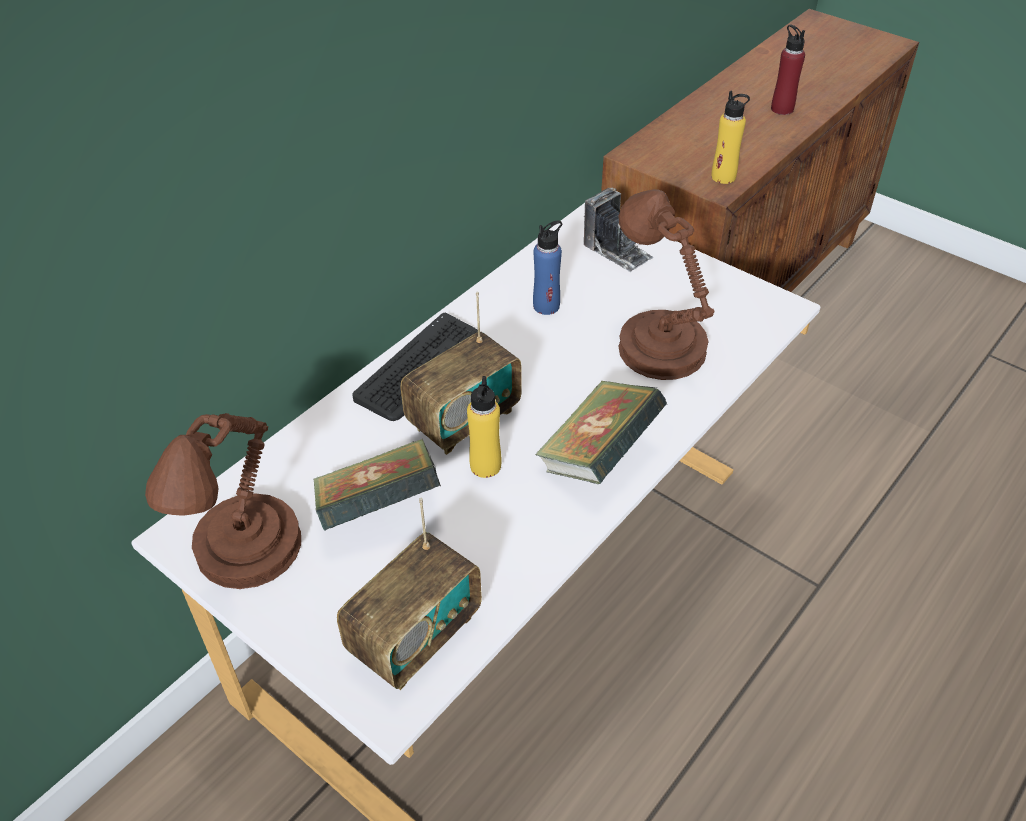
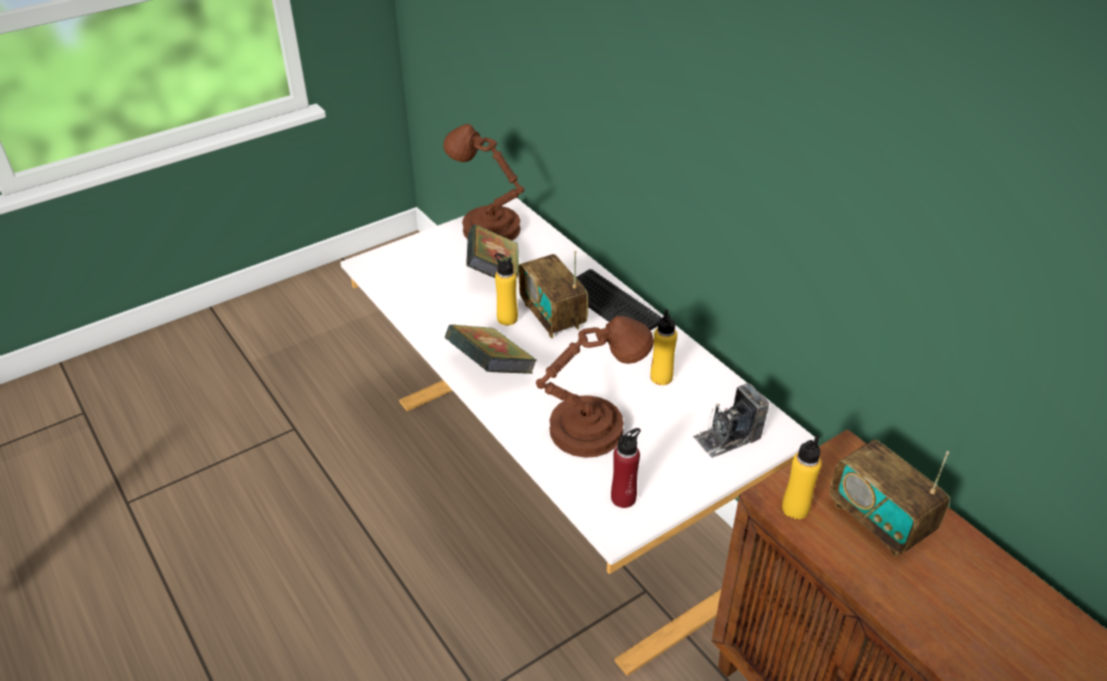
camera: 105 degrees right, 5 degrees down
(415, 637) = (400, 276): radio -> radio (879, 520)
(546, 306) = (661, 377): blue bottle -> yellow bottle
(782, 109) = (949, 618): red bottle -> red bottle (623, 498)

